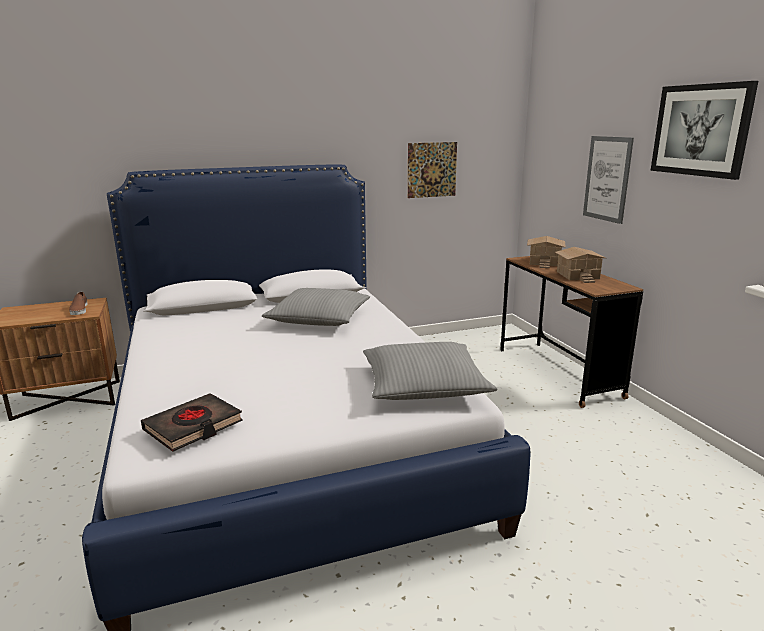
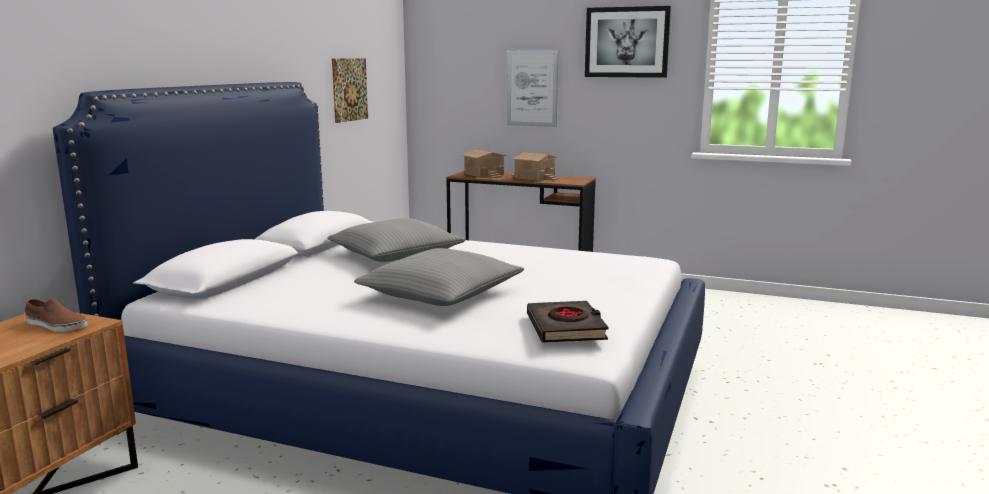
camera: 50 degrees left, 5 degrees down
(423, 385) = (609, 262): grey pillow -> grey pillow (440, 294)

